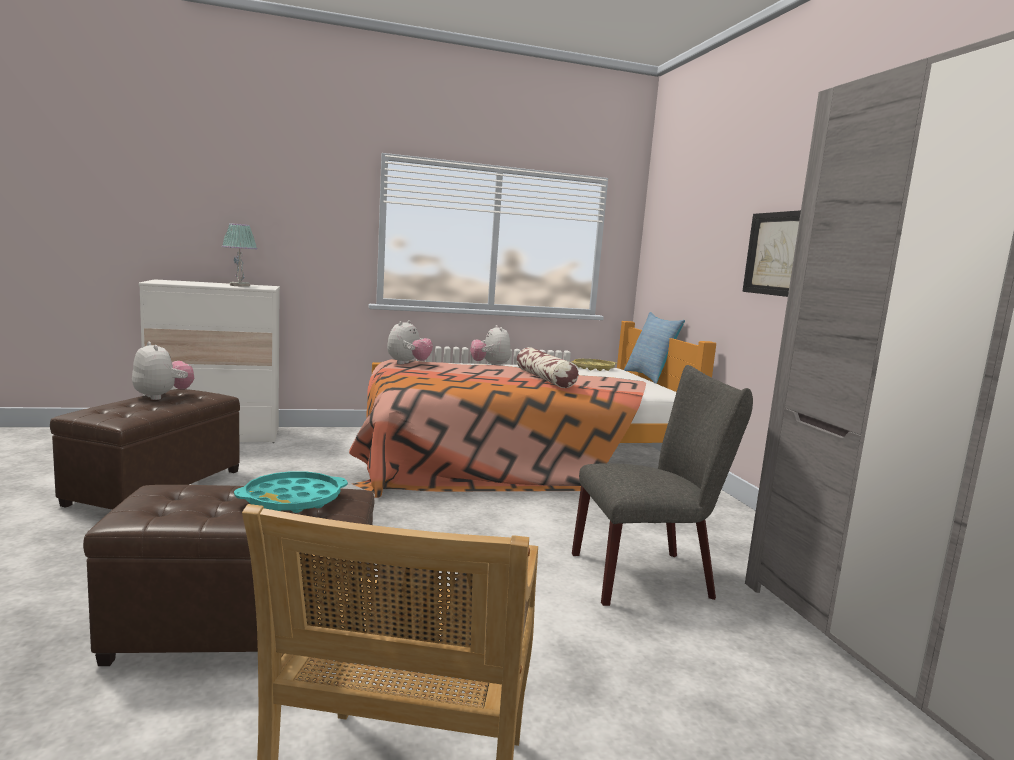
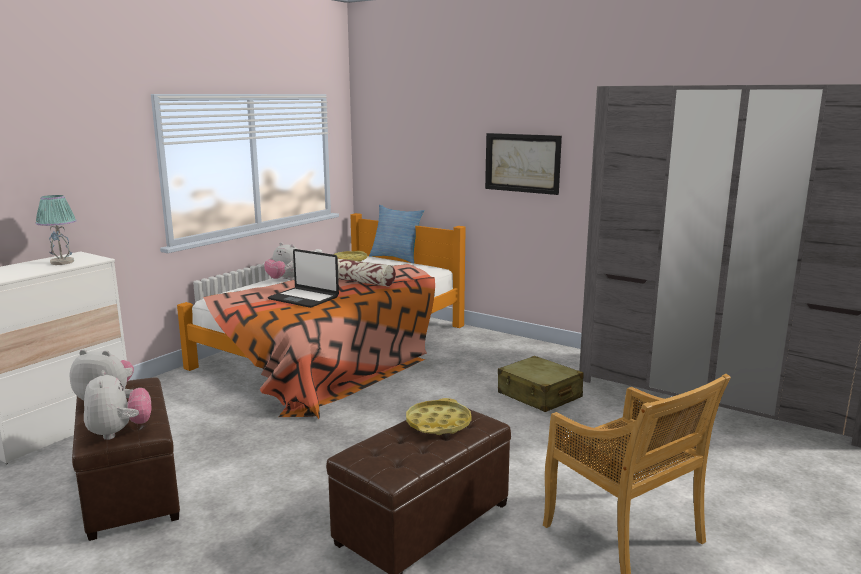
camera: 40 degrees left, 5 degrees up
(292, 500) = (438, 423): turquoise tray -> yellow tray
(408, 364) = (233, 297): plush toy -> plush toy (119, 432)
(459, 376) = (304, 298): none -> laptop
(650, 576) = (539, 395): grey chair -> beige suitcase

